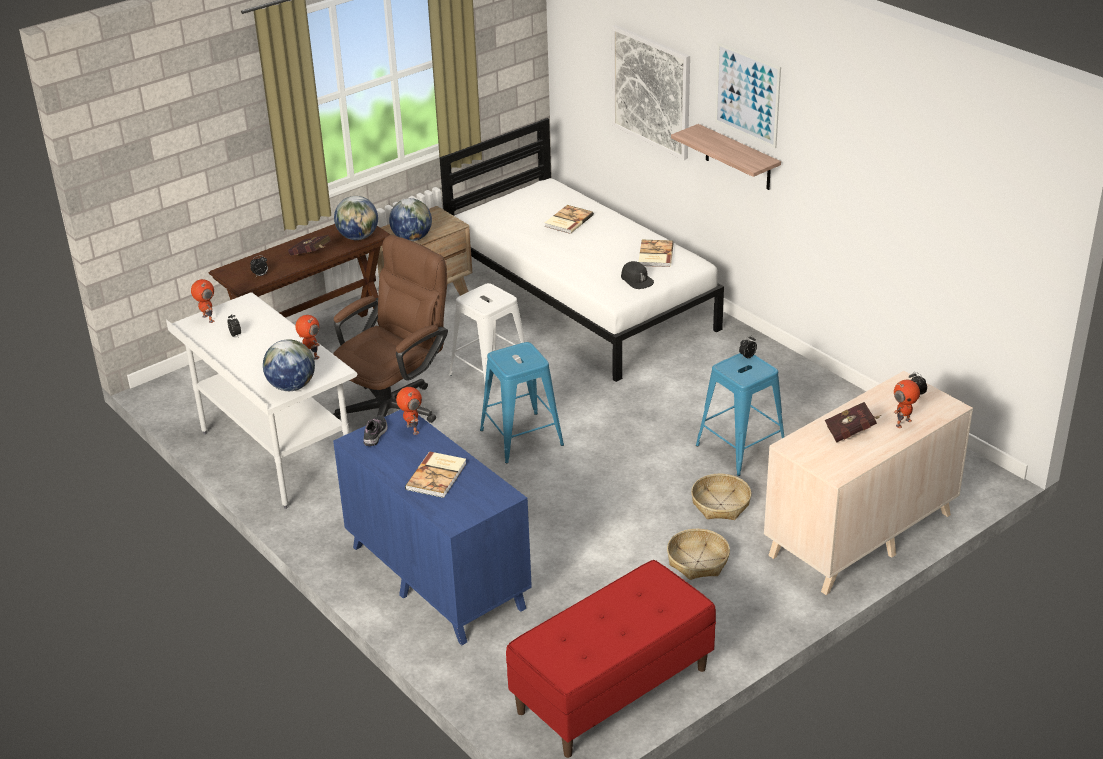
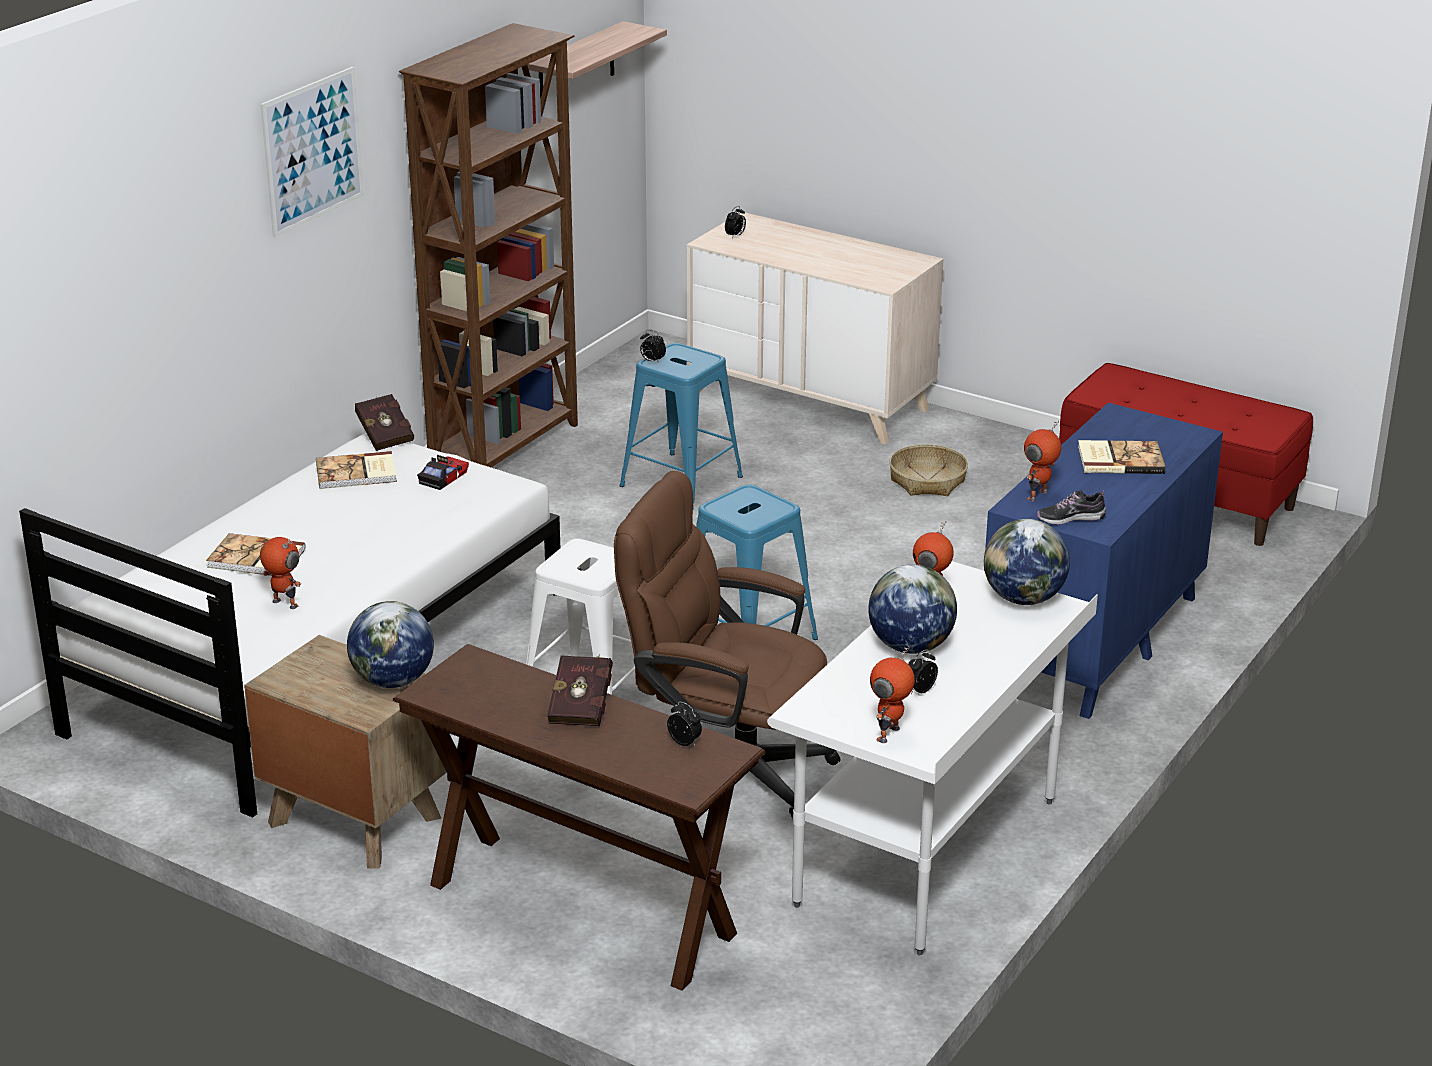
camera: 110 degrees left, 5 degrees down
(358, 237) = (492, 674): globe -> globe (910, 646)
(637, 280) = (443, 477): black cap -> toy car
(651, 91) = (160, 288): picture -> none
(720, 504) = (809, 480): basket -> none
(738, 158) = (312, 264): shelf -> shelf (576, 66)
(819, 386) = (507, 447): none -> brown bookcase
(852, 432) = (835, 259): red book -> red book (385, 435)
(902, 422) = (796, 238): toy robot -> toy robot (284, 604)

